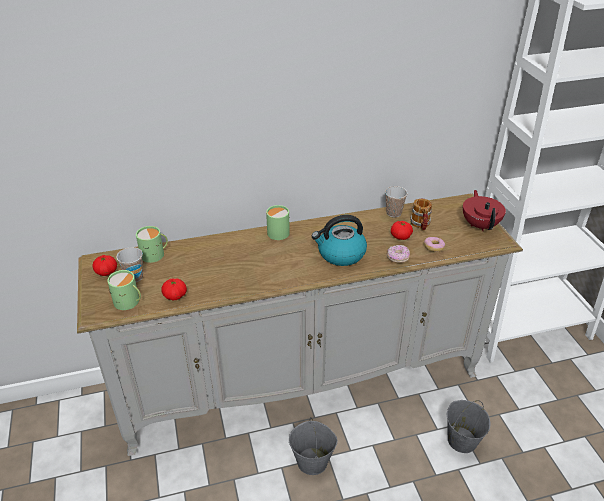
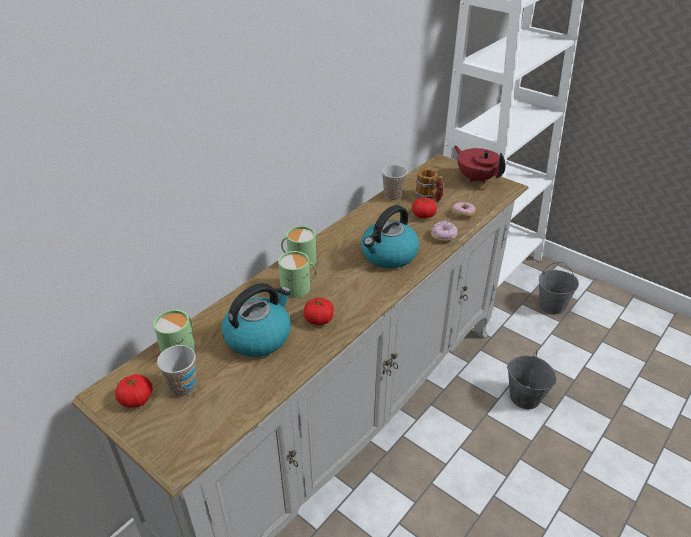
camera: 35 degrees left, 0 degrees up
(129, 302) = (209, 420): green mug -> green mug (299, 287)
(175, 295) = (260, 383): tomato -> tomato (319, 319)
(202, 268) = (258, 336): none -> kettle
(312, 461) = (422, 497): grey bucket -> grey bucket (552, 305)

